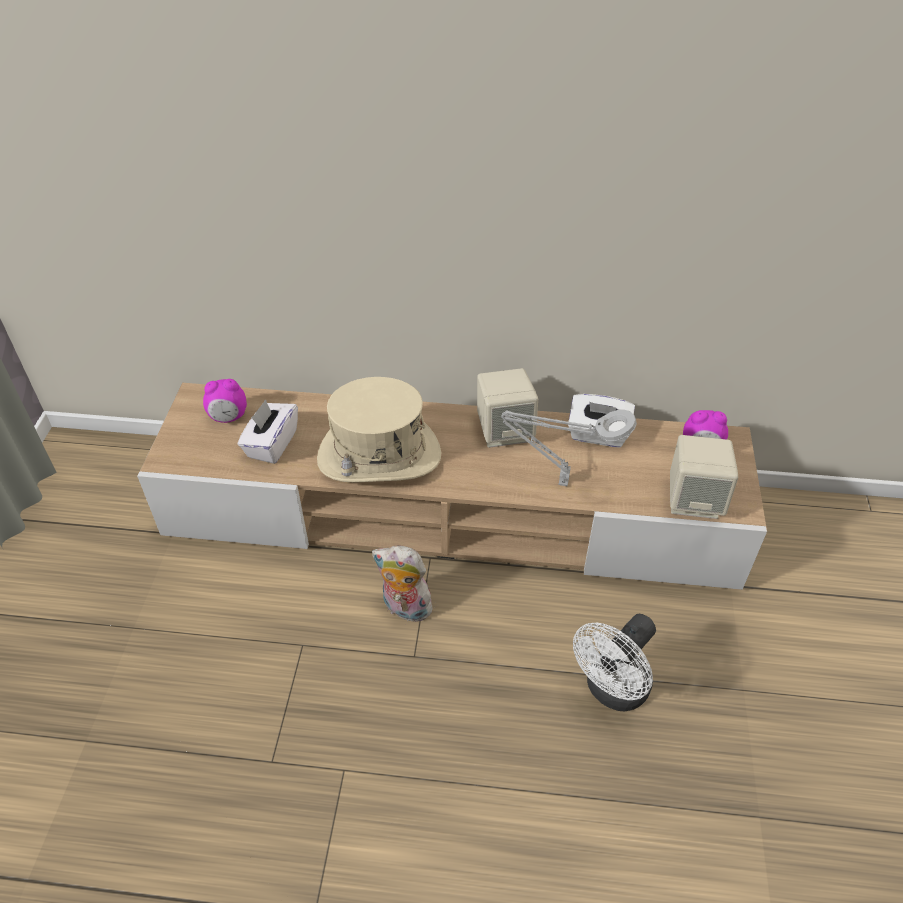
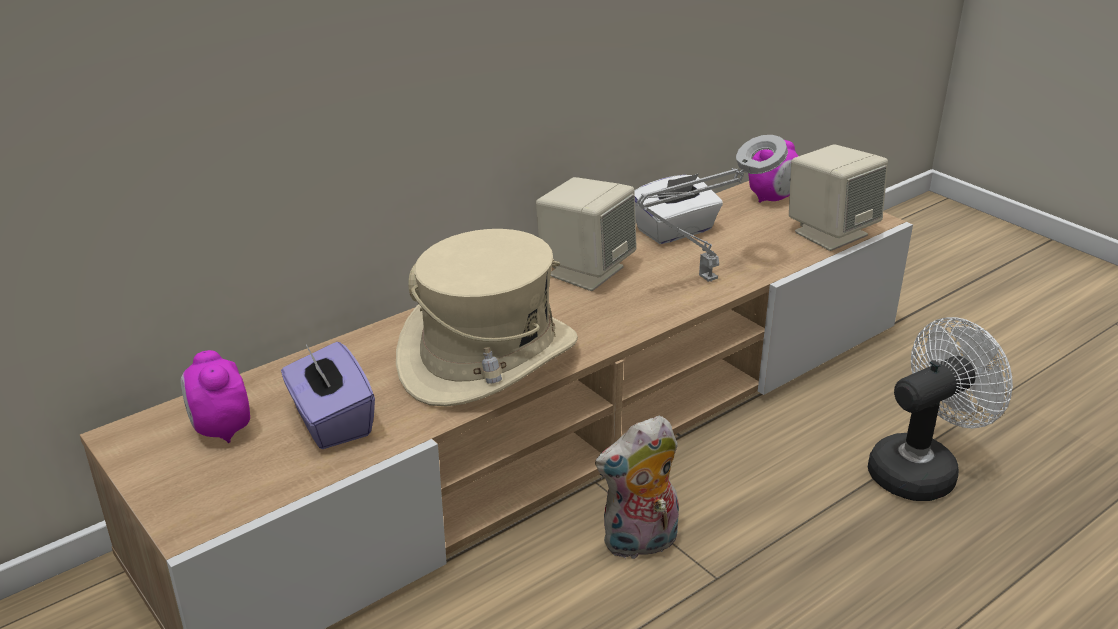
camera: 45 degrees left, 15 degrees down
(229, 417) = (221, 429): alarm clock -> alarm clock turned 120 degrees clockwise
(271, 444) = (331, 421): white tissue box -> purple tissue box
(612, 691) = (921, 469): white fan -> white fan turned 120 degrees counterclockwise

